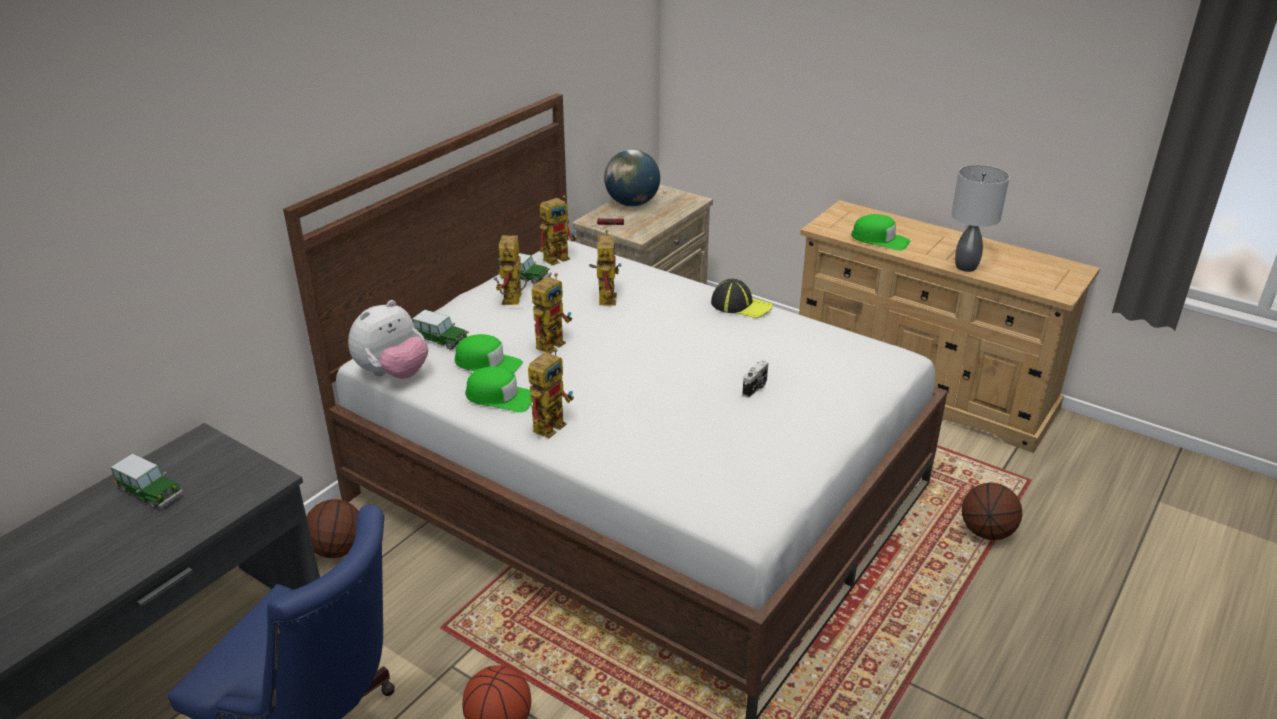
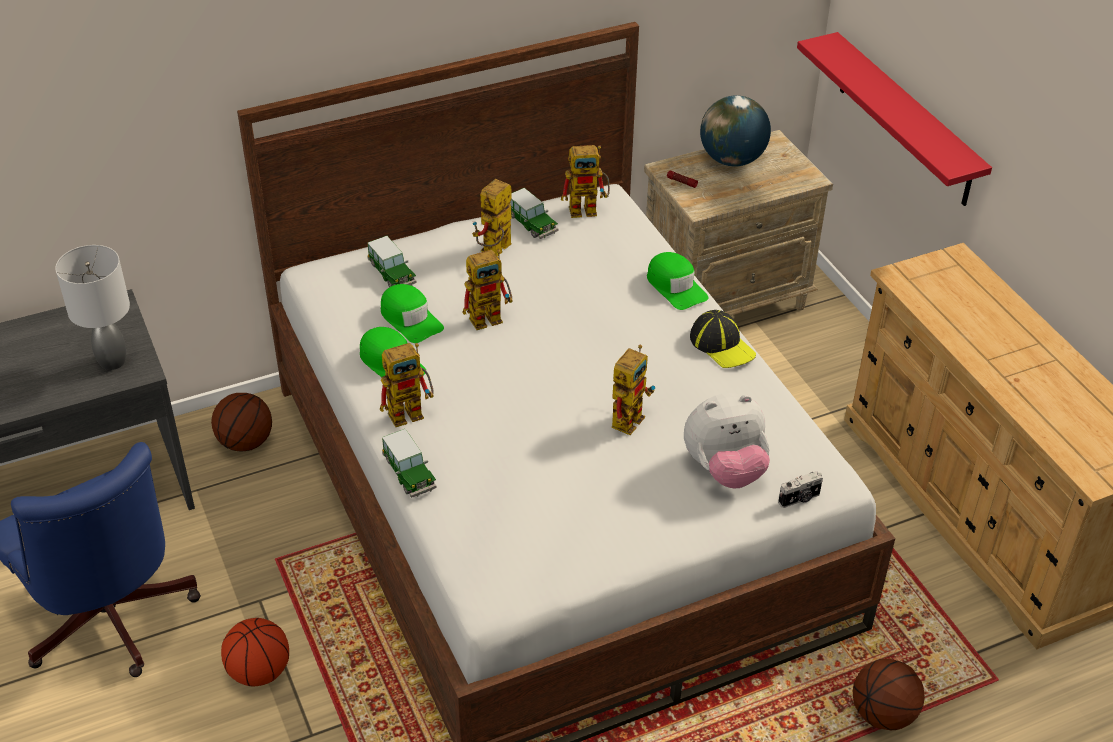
camera: 30 degrees right, 10 degrees up
(150, 493) = (47, 345): toy car -> toy car (409, 474)
(393, 374) = (320, 297): plush toy -> plush toy (724, 470)
(605, 296) = (590, 278): toy robot -> toy robot (628, 416)
(755, 388) = (639, 454): camera -> camera (800, 499)
(758, 131) = (905, 120): none -> red shelf
(880, 240) = (952, 319): green cap -> green cap (675, 287)
(965, 266) = (1017, 396): grey table lamp -> grey table lamp (113, 361)

